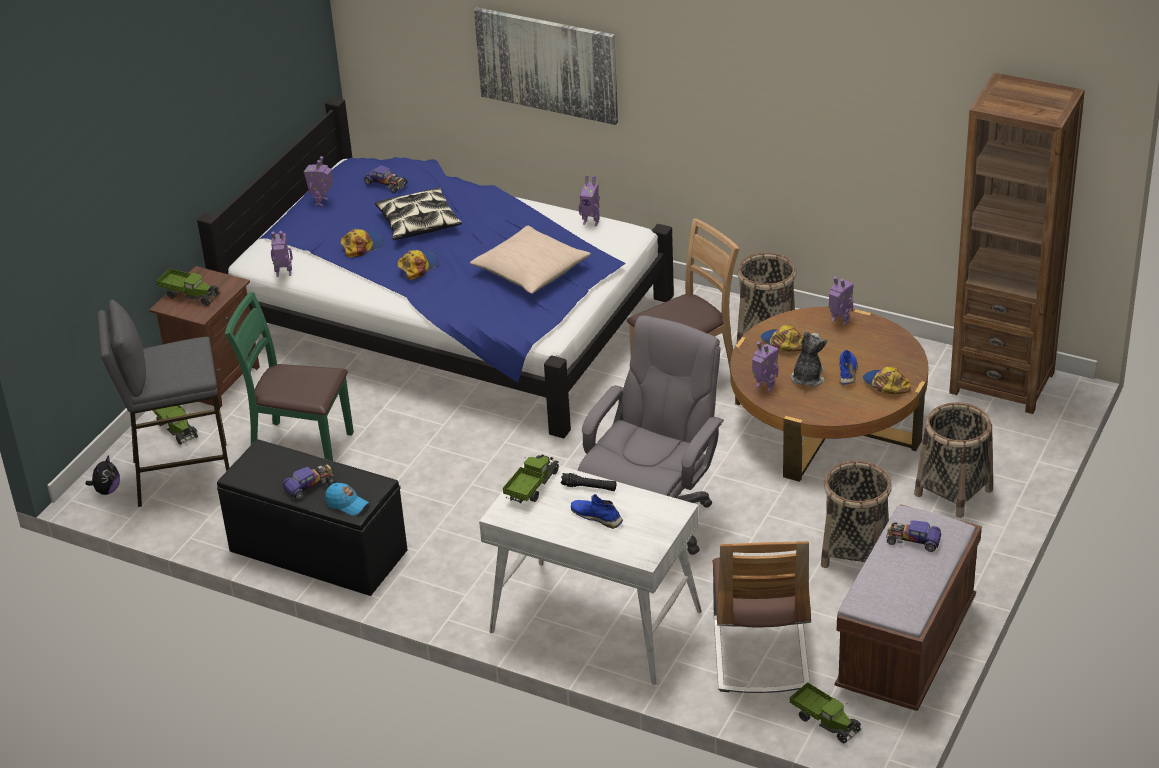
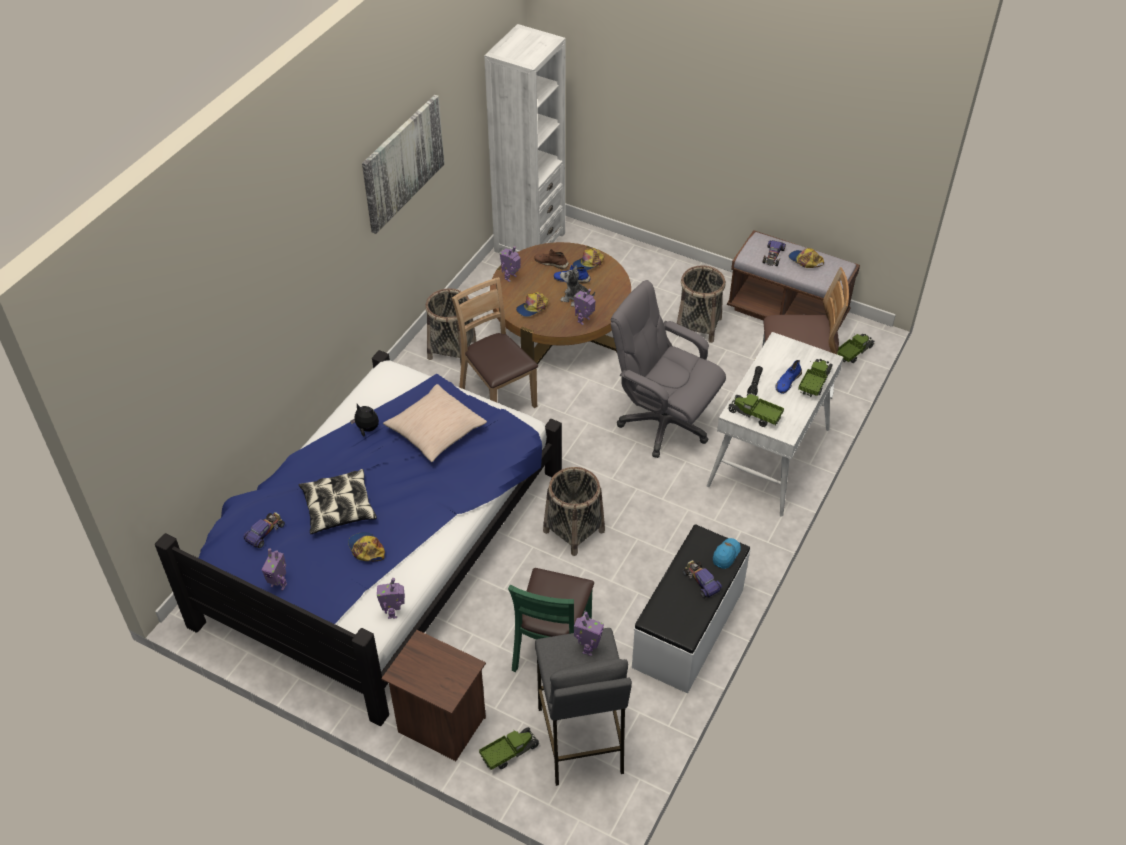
camera: 90 degrees left, 10 degrees up
(107, 490) = (598, 804): plush toy -> plush toy (367, 429)
(190, 295) = (433, 678): toy truck -> toy truck (814, 383)
(317, 551) = (689, 628): black bench -> white bench
(418, 266) = (414, 505): cap -> cap (805, 261)
(547, 64) = (268, 331): picture -> picture (403, 163)
(591, 222) = (365, 394): toy robot -> toy robot (588, 648)
(878, 353) = (551, 263): none -> brown shoe
(953, 492) = (641, 276): basket -> basket (574, 531)
(1002, 382) = (529, 242): brown bookcase -> white bookcase

